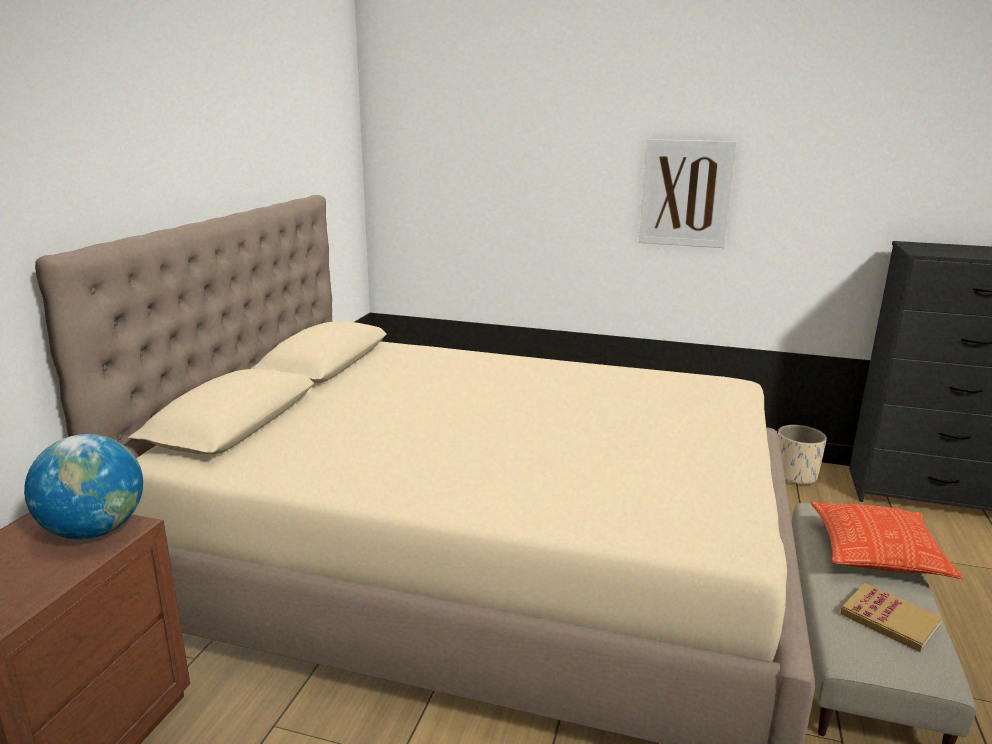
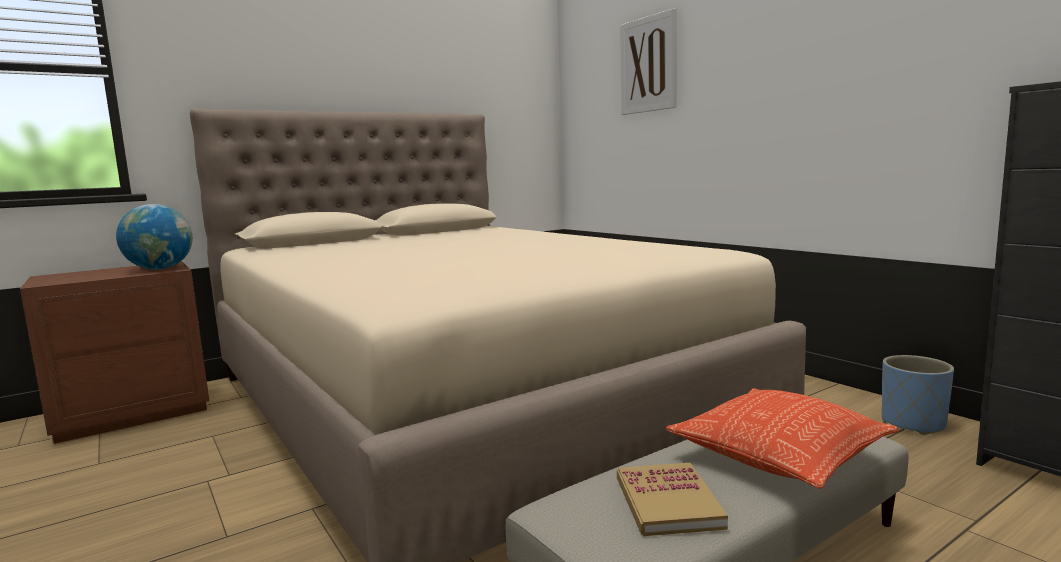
camera: 40 degrees right, 10 degrees down
(685, 193) = (793, 79): picture -> picture (648, 65)
(795, 476) = (913, 423): beige planter -> blue planter

